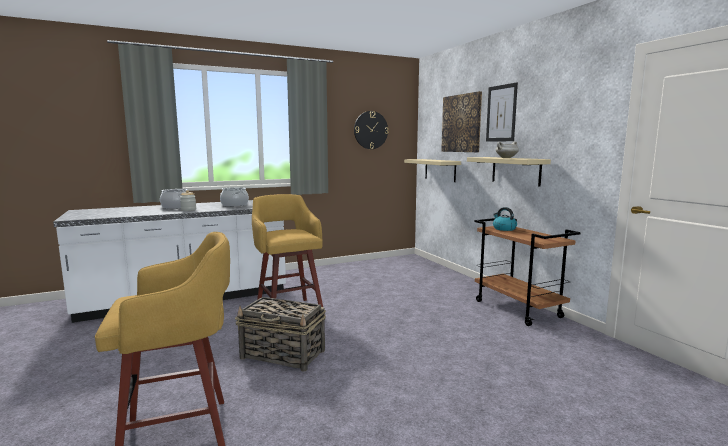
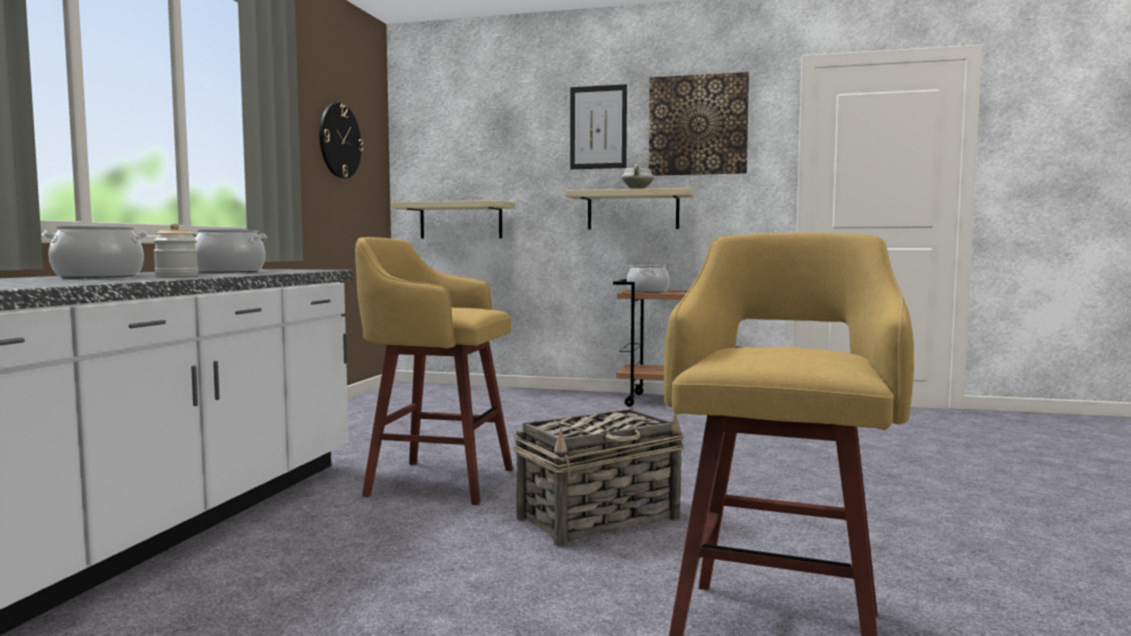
camera: 50 degrees left, 5 degrees down
(461, 123) = (511, 141): picture -> picture (698, 125)
(504, 229) = (648, 291): kettle -> cooking pot

